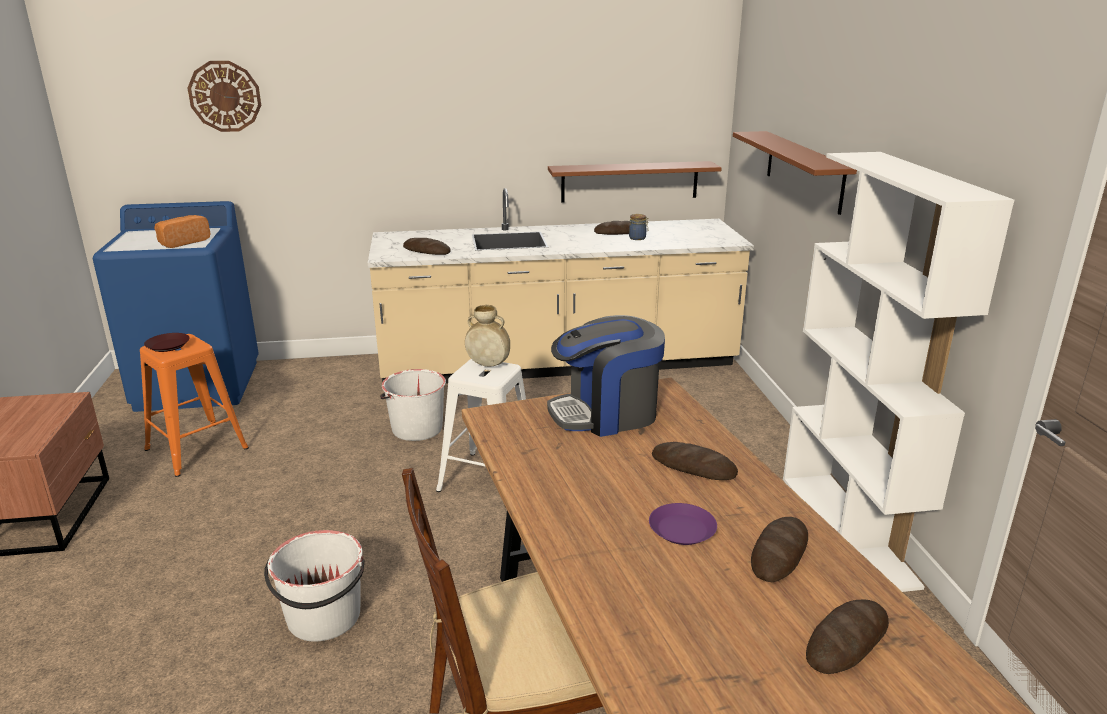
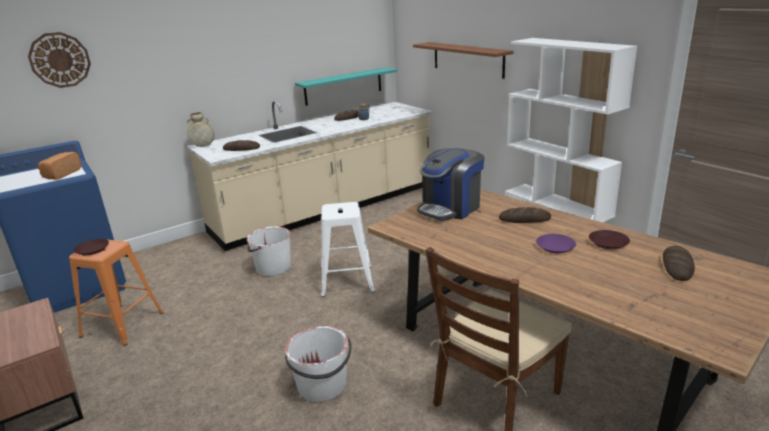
camera: 25 degrees left, 0 degrees up
(488, 364) = (338, 205): beige vase -> beige vase (203, 146)
(629, 181) = (343, 86): brown shelf -> turquoise shelf
(779, 553) = (608, 242): bread -> brown plate

